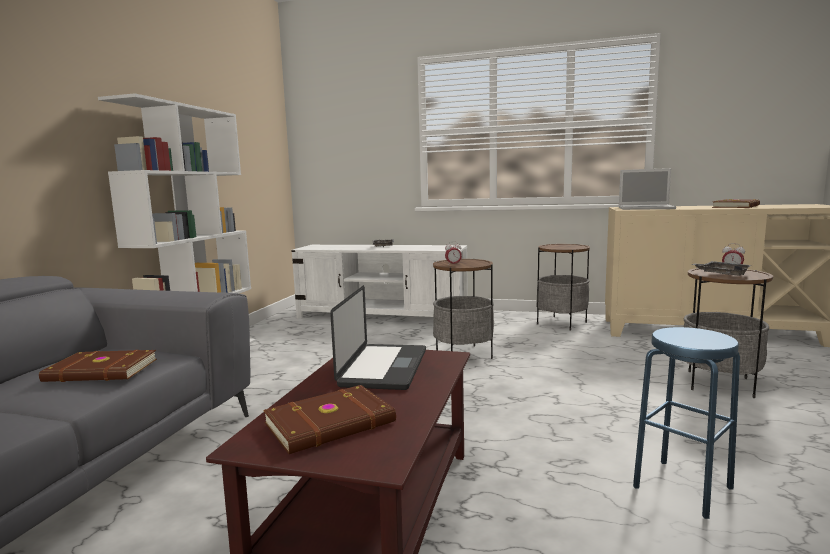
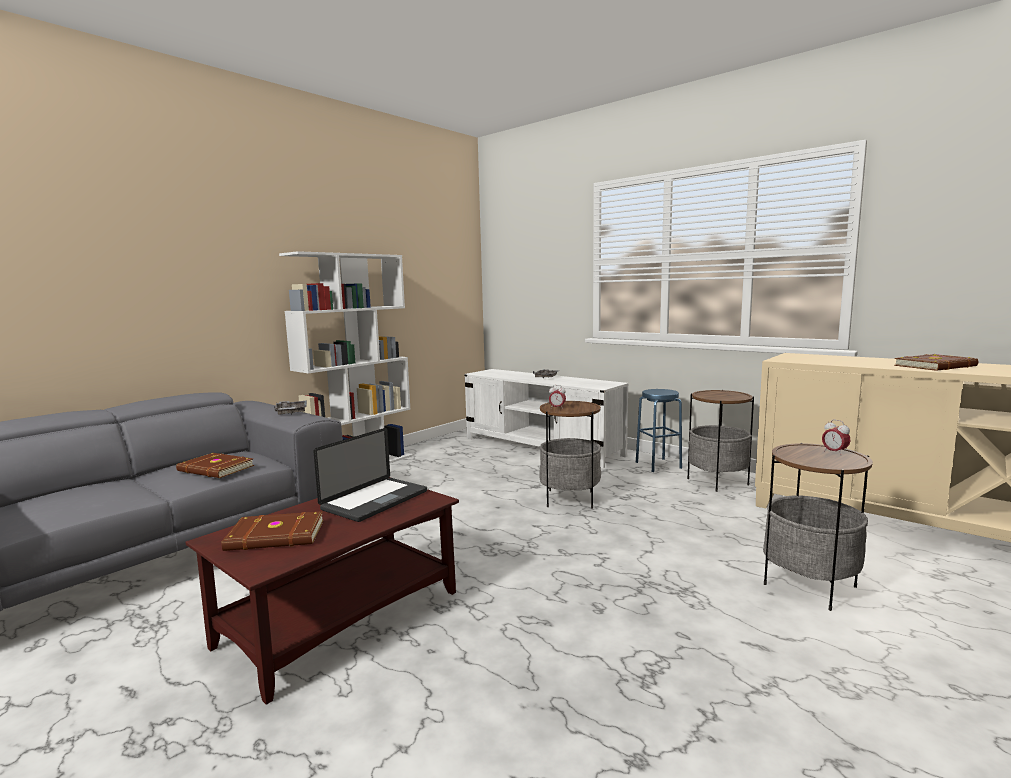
camera: 25 degrees right, 0 degrees up
(647, 208) = (814, 359): laptop -> none
(682, 487) = (609, 672): blue stool -> blue stool (658, 465)
(722, 274) = (805, 456): grey tray -> grey tray (291, 412)

